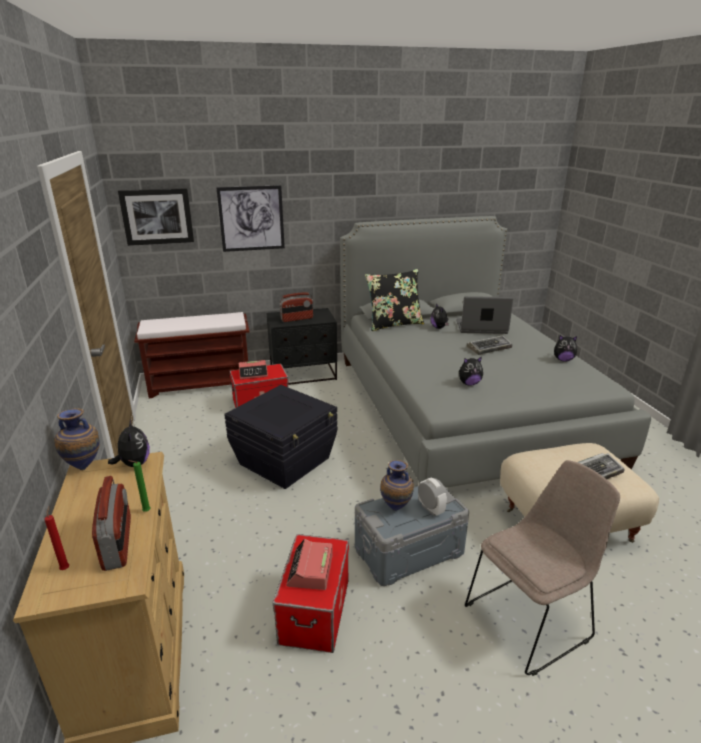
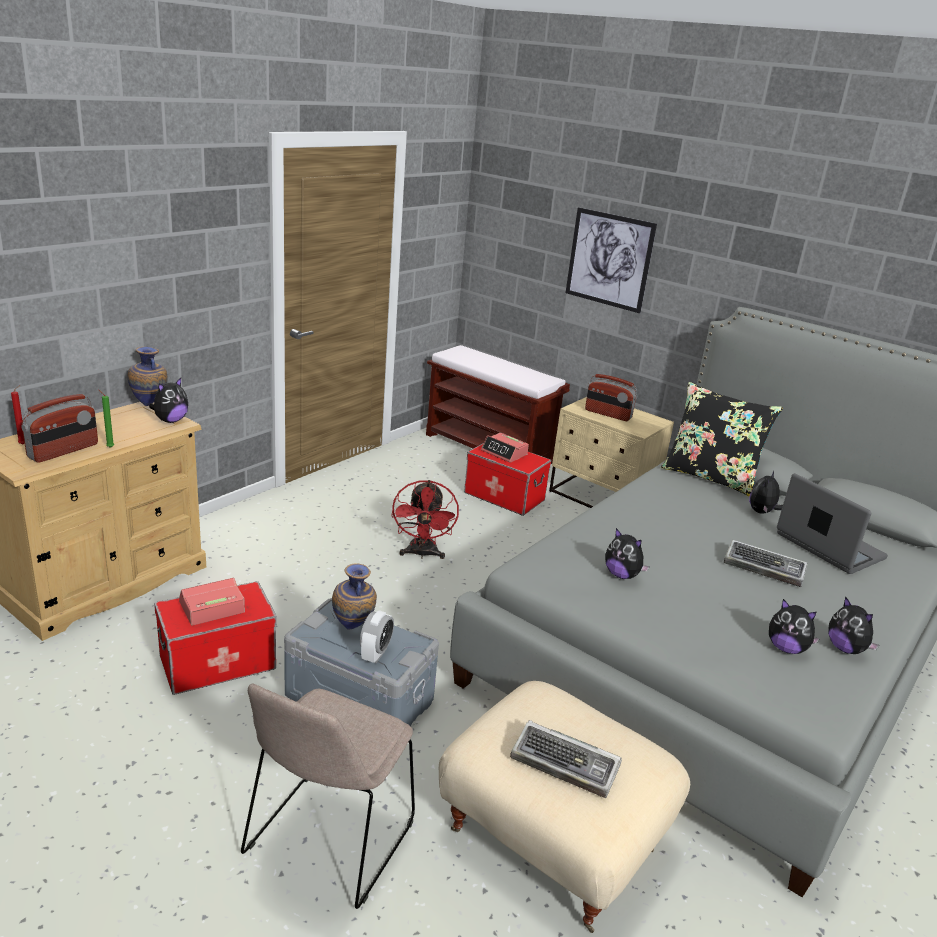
camera: 50 degrees right, 0 degrees up
(157, 216) = (509, 227): picture -> none
(285, 461) = (422, 554): black storage box -> red fan
(303, 375) = (601, 499): black nightstand -> beige nightstand
(530, 619) = (328, 841): beige chair -> beige chair turned 90 degrees clockwise
(556, 372) = (786, 648): none -> plush toy

